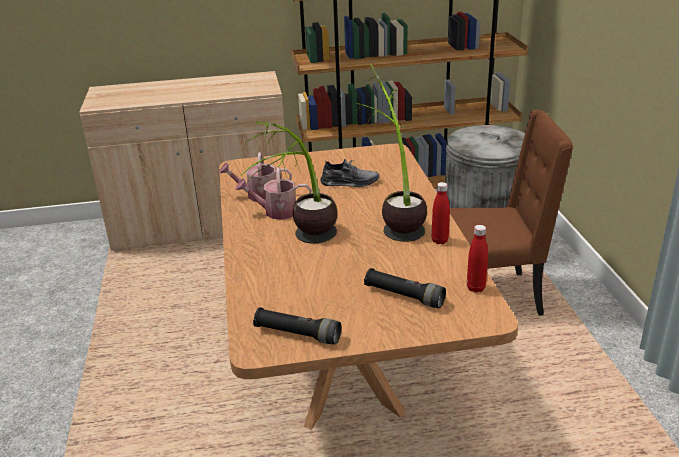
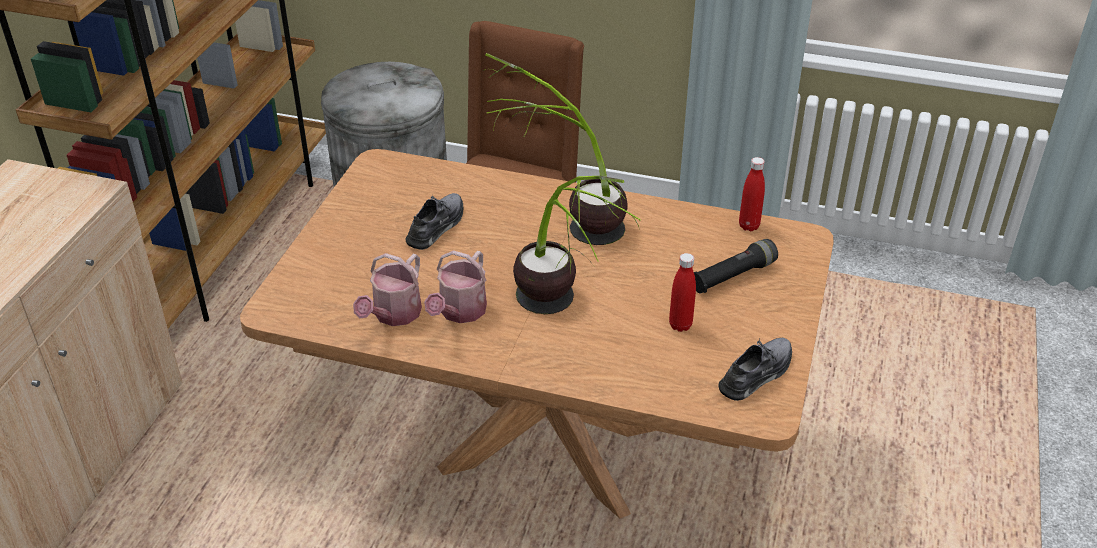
camera: 65 degrees left, 10 degrees up
(297, 334) = (756, 374): black flashlight -> grey shoe
(439, 240) = (640, 213): red bottle -> red bottle (680, 325)

